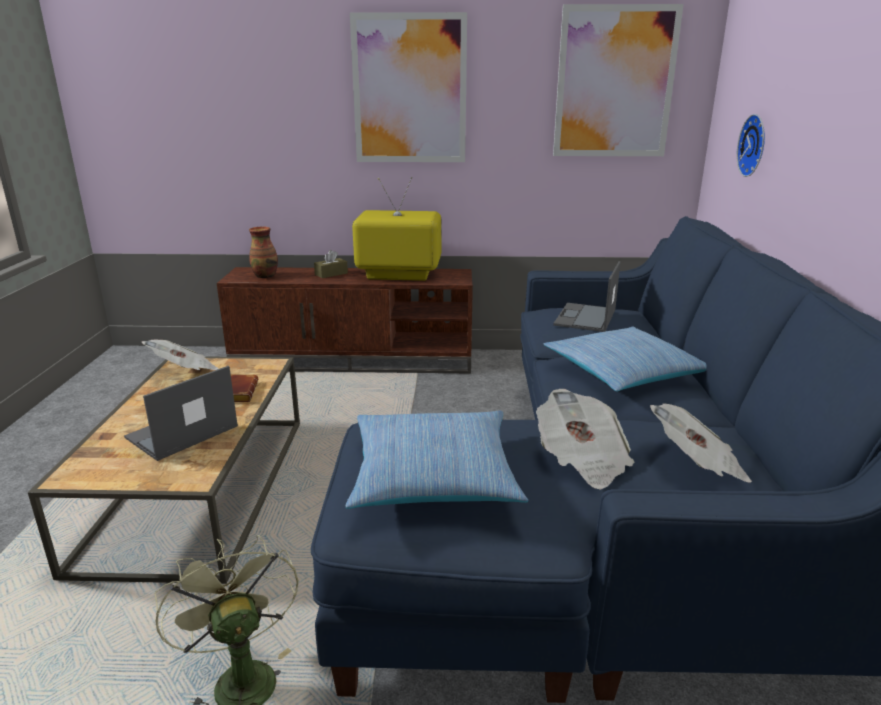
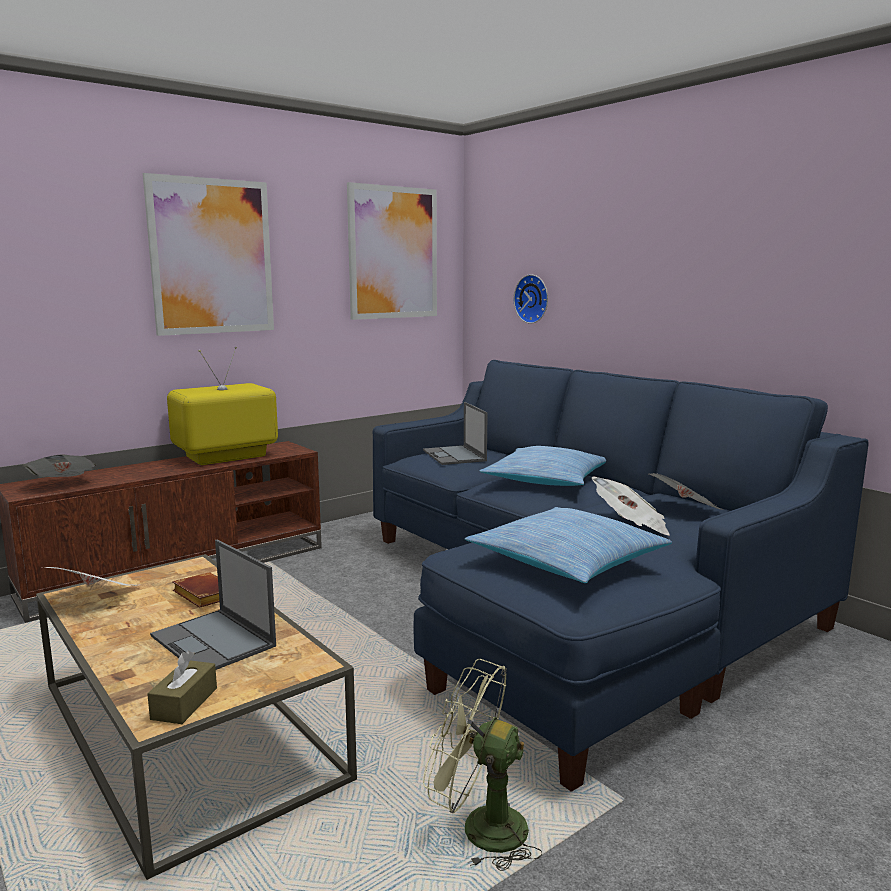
camera: 40 degrees left, 10 degrees down
(181, 433) = (214, 641): laptop -> laptop turned 45 degrees counterclockwise
(265, 276) = (63, 484): vase -> newspaper
(331, 274) = (146, 469): brown tissue box -> brown tissue box (184, 703)

